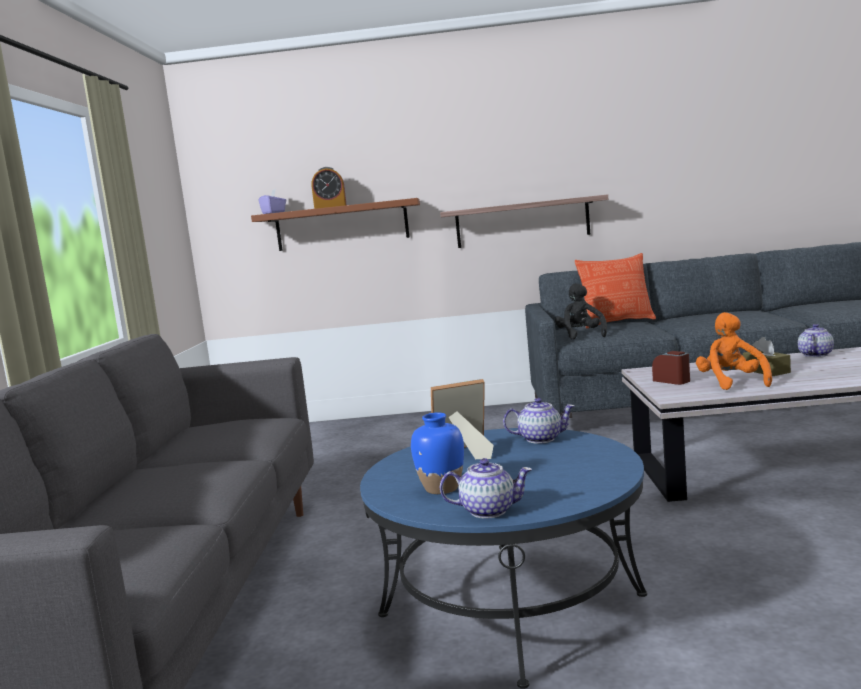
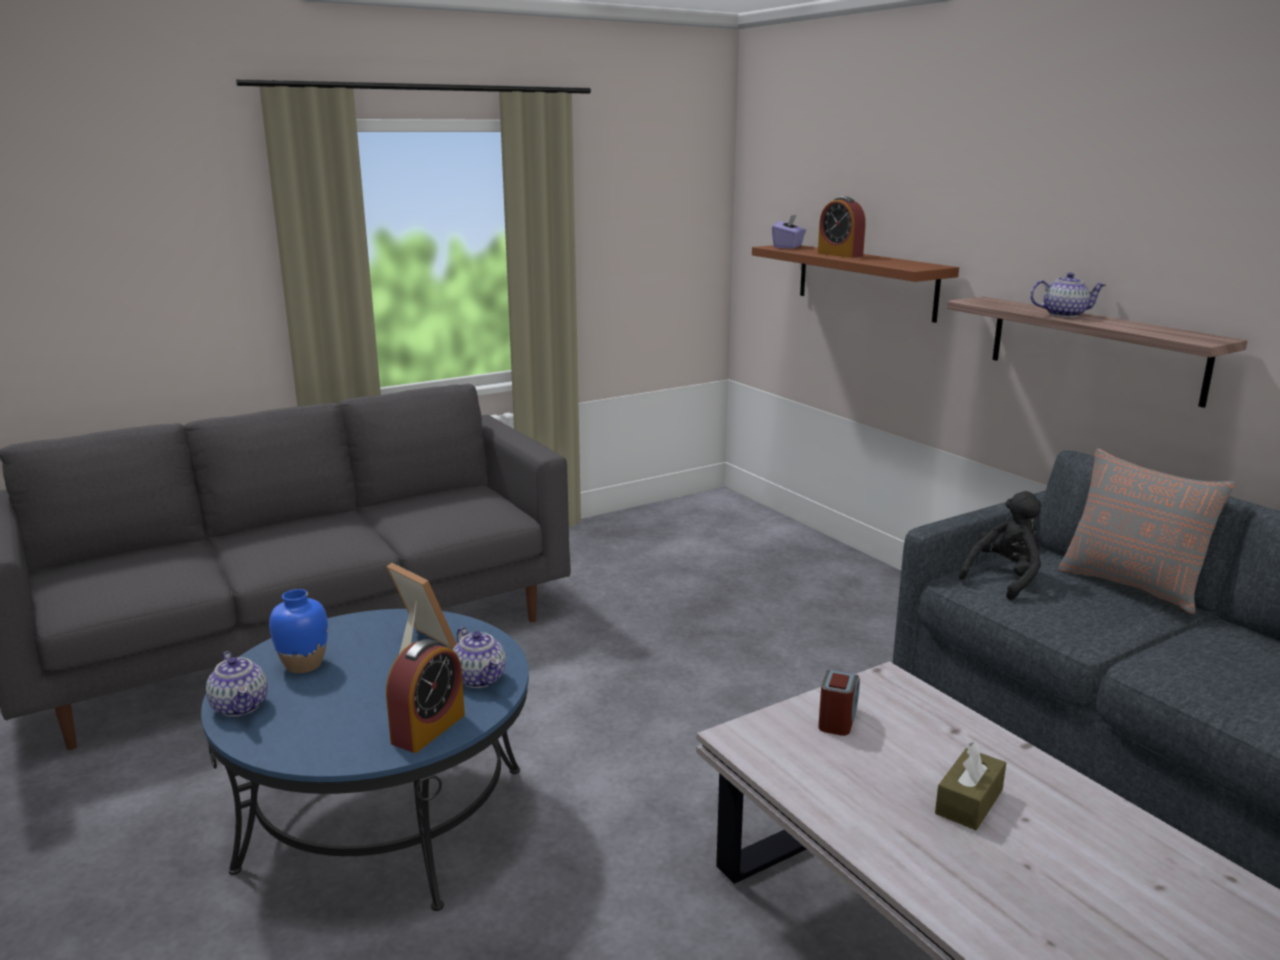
camera: 55 degrees right, 10 degrees up
(597, 454) = (428, 728): none -> alarm clock
(617, 323) = (1131, 586): orange pillow -> grey pillow
(731, 383) = (858, 777): orange plush toy -> none
(815, 355) = (1157, 845): teapot -> teapot (1064, 314)

